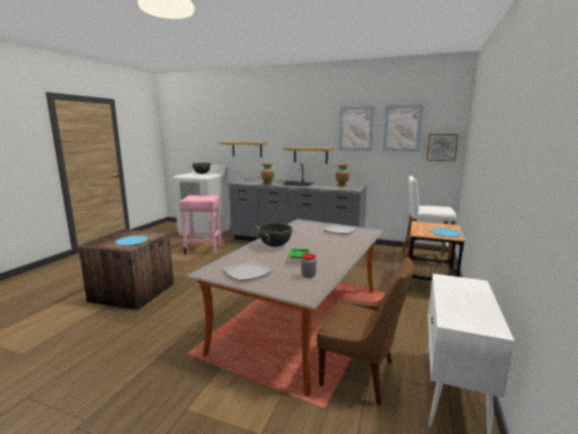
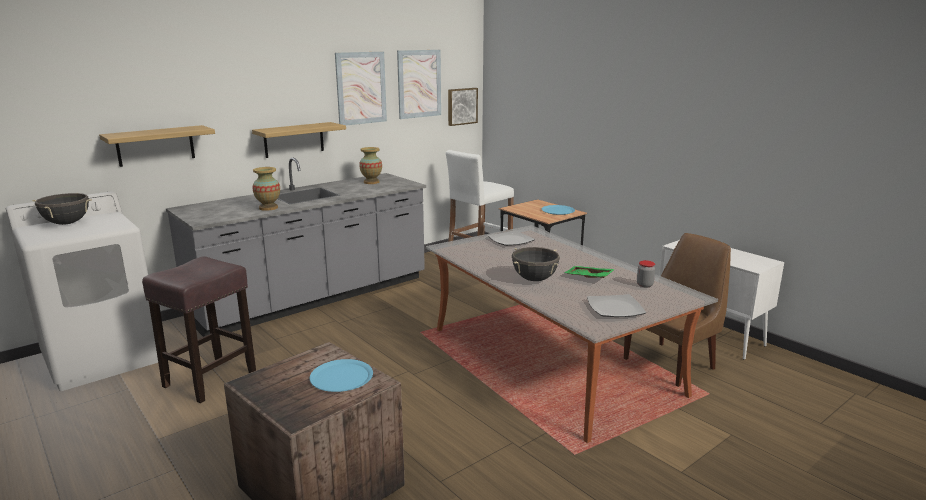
camera: 60 degrees left, 5 degrees up
(204, 249) = (211, 378): pink stool -> brown stool

